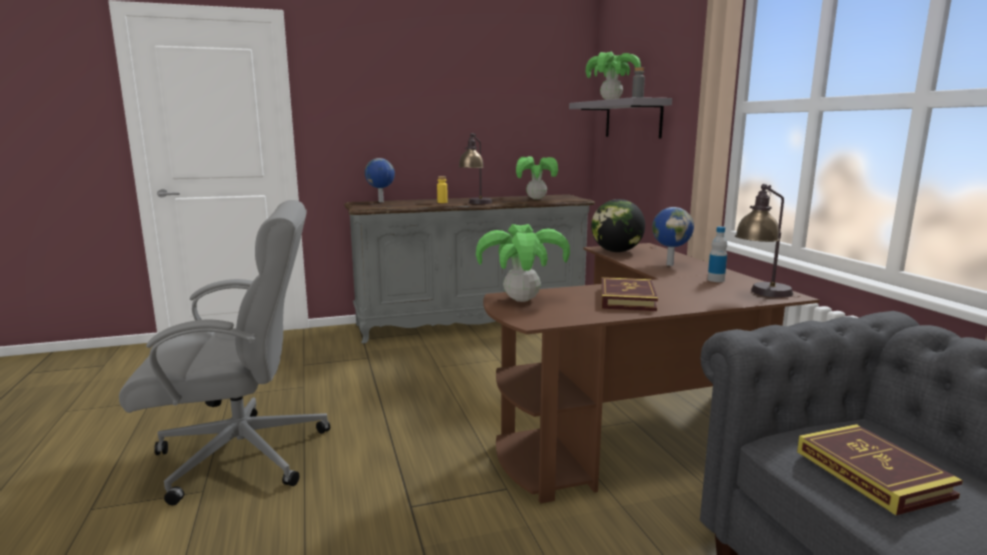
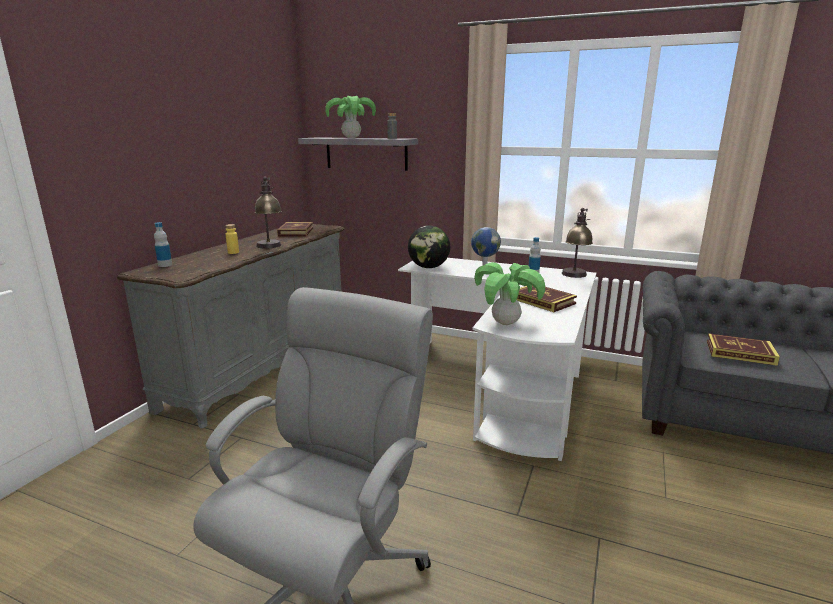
camera: 50 degrees left, 5 degrees up
(381, 202) = (165, 265): globe -> bottle
(536, 198) = (296, 232): potted plant -> book
(640, 421) = (505, 384): brown desk -> white desk

